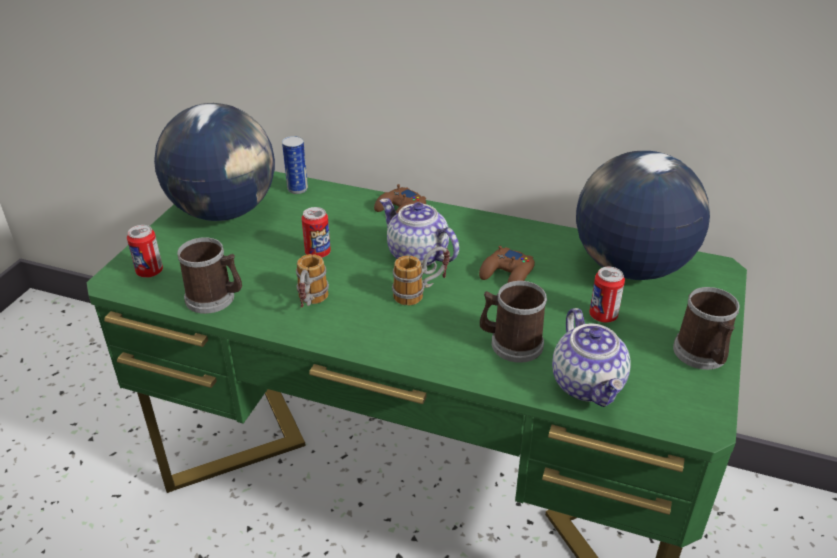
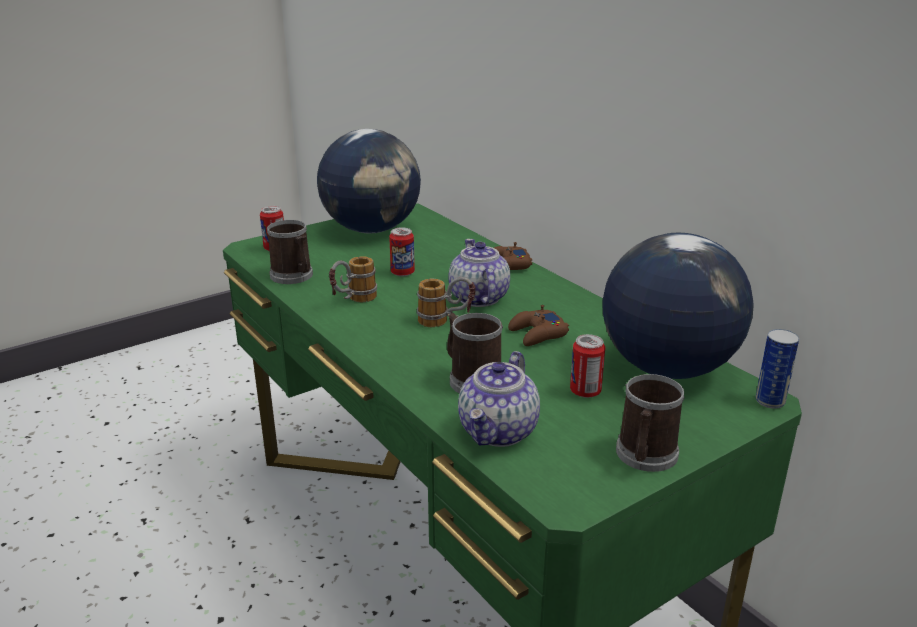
camera: 35 degrees right, 10 degrees down
(297, 189) = (444, 231): can -> can (770, 401)

